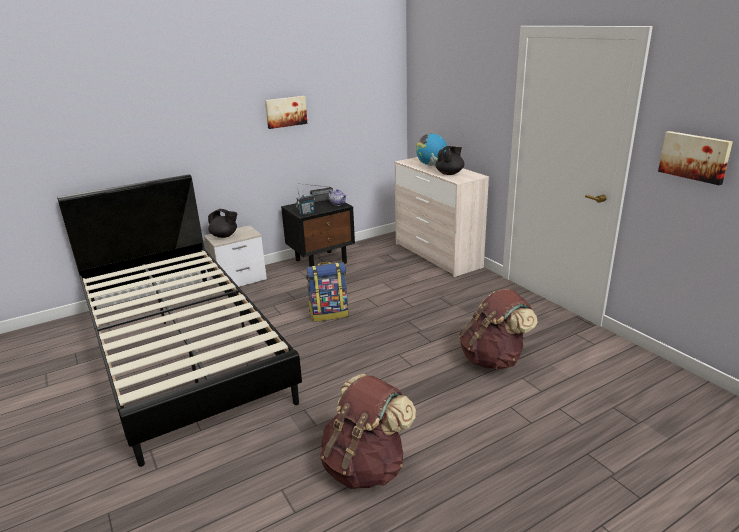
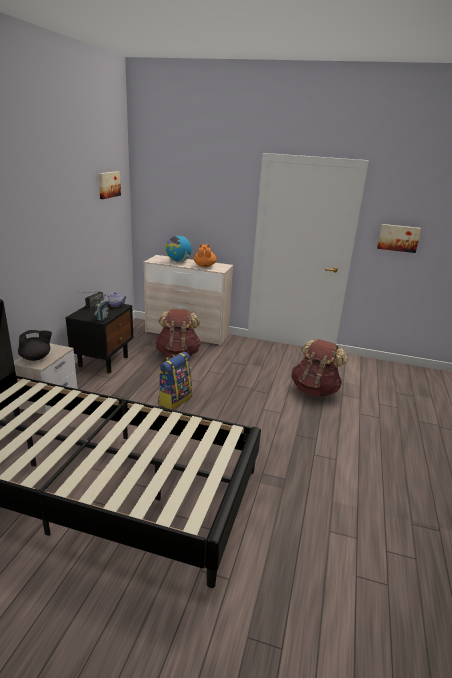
camera: 45 degrees left, 0 degrees up
(285, 112) = (62, 223): picture -> picture (108, 184)
(365, 466) = (348, 486): brown backpack -> brown backpack (178, 354)
(450, 173) = (204, 266): black teapot -> orange teapot

